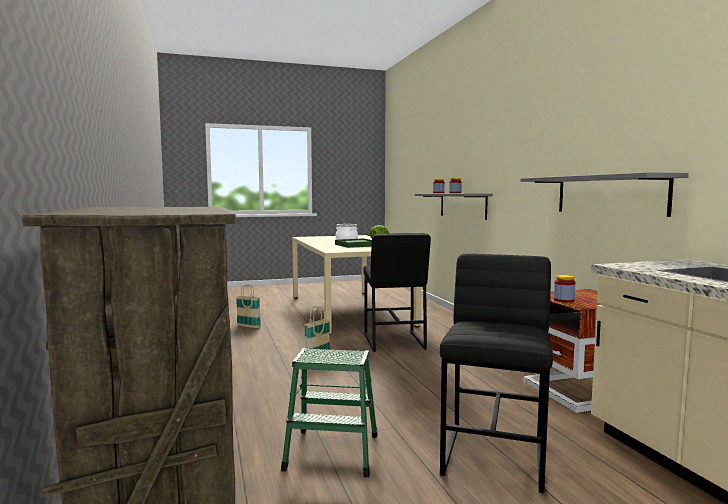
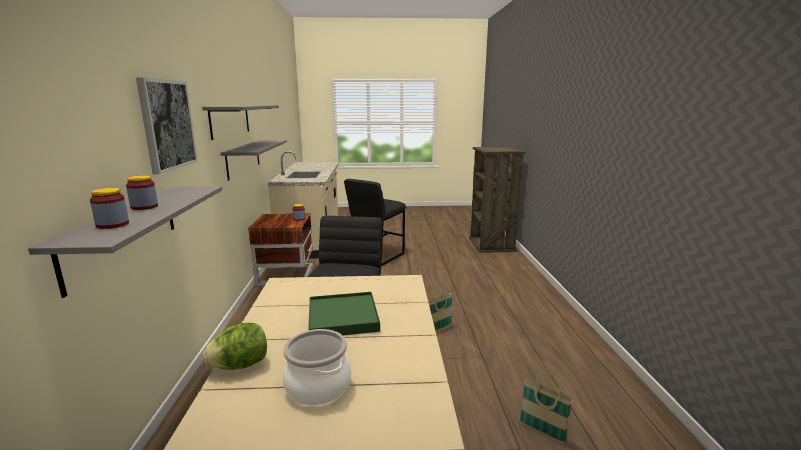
camera: 165 degrees left, 10 degrees up
(332, 451) = (442, 264): green step ladder -> none
(497, 152) = (167, 124): none -> picture
(585, 143) = (230, 120): none -> grey shelf

